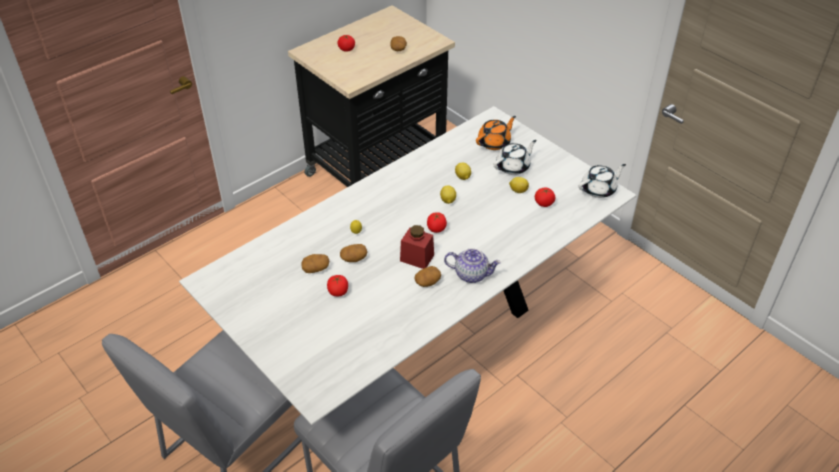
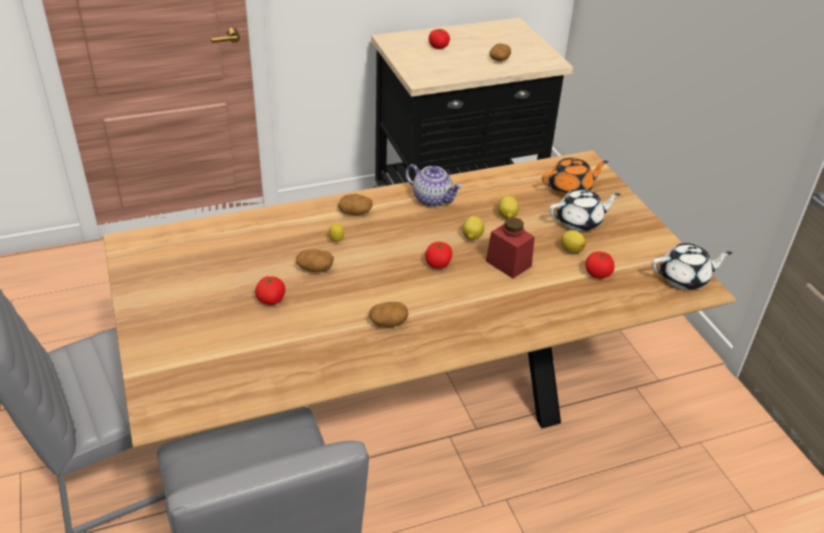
camera: 20 degrees right, 5 degrees down
(316, 268) = (263, 266): potato -> potato (355, 212)
(417, 258) = (392, 290): red jar -> red jar (508, 263)
(419, 338) = (405, 411): white dining table -> brown dining table
(471, 274) = (451, 330): teapot -> teapot (432, 199)

